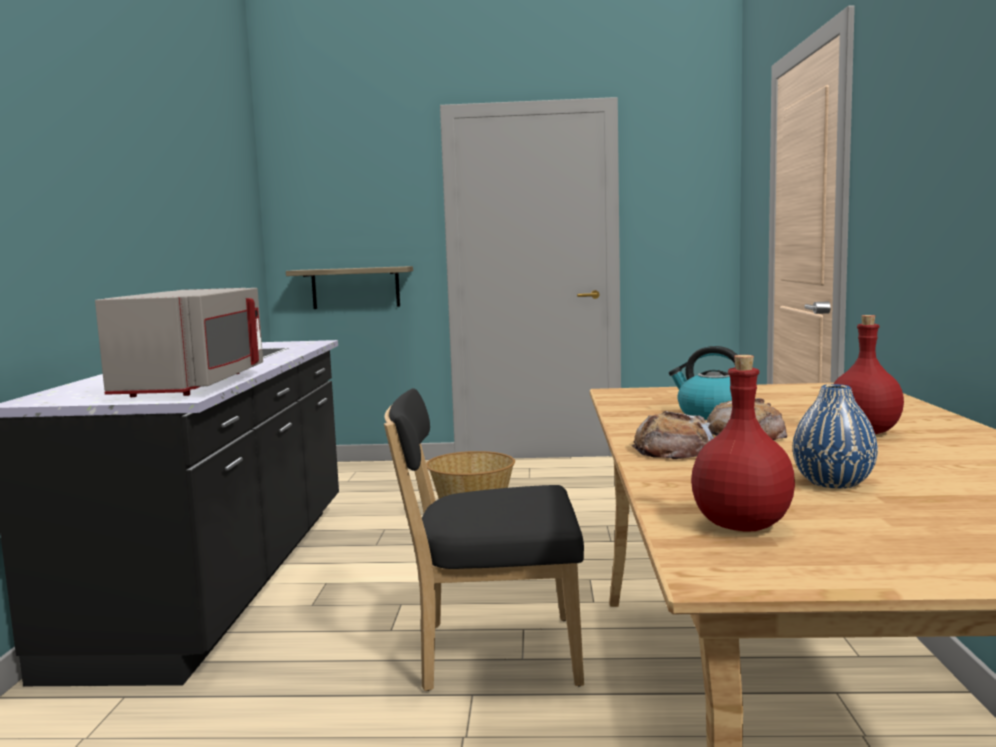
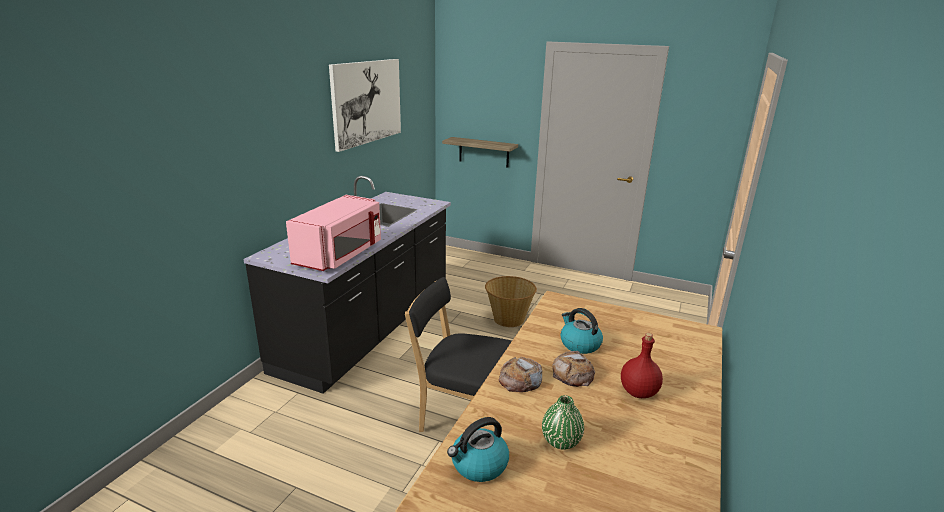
camera: 20 degrees right, 15 degrees up
(173, 176) = (367, 102): none -> picture
(196, 384) = (341, 254): grey microwave -> pink microwave
(743, 525) = (478, 465): red bottle -> kettle
(833, 483) = (561, 441): blue vase -> green vase

